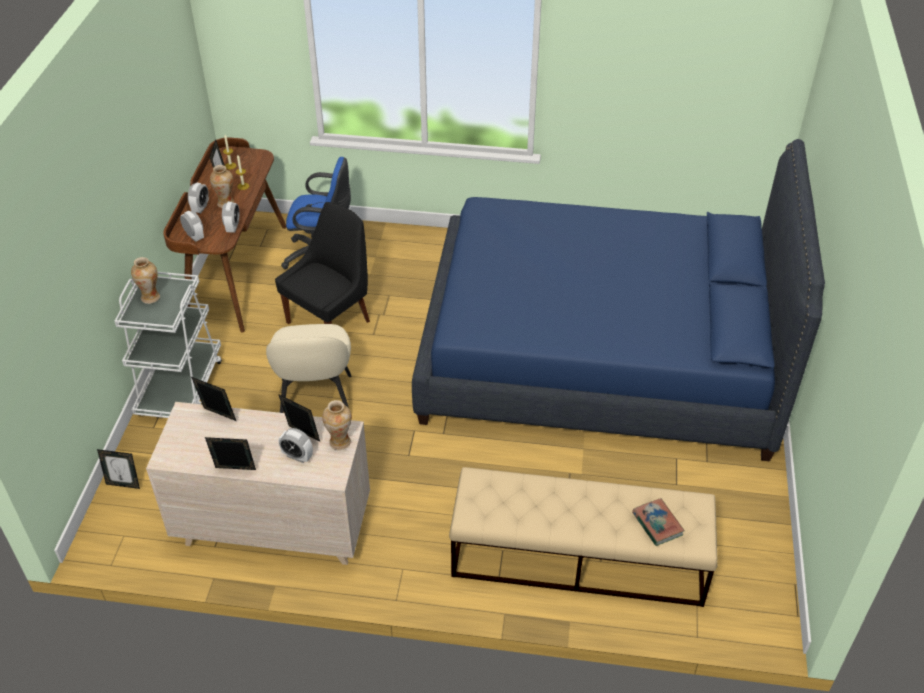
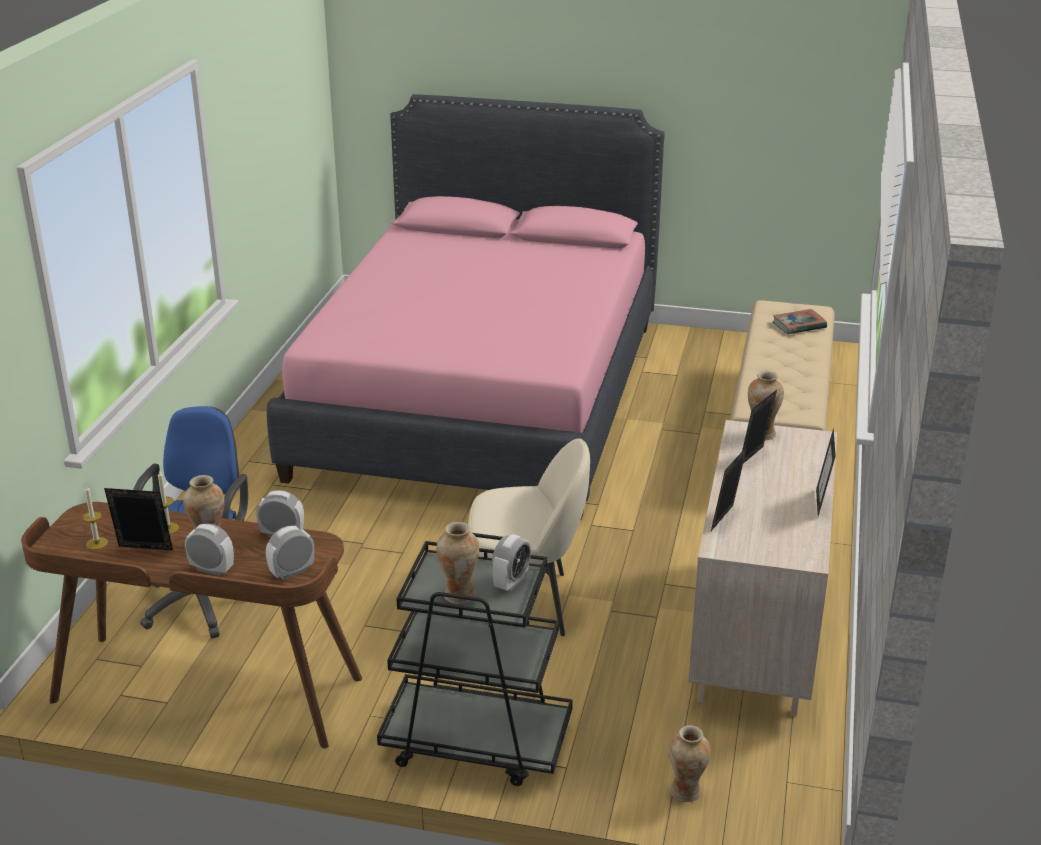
camera: 85 degrees left, 15 degrees down
(124, 484) = (686, 791): picture frame -> vase
(181, 386) = (475, 741): white cart -> black cart
(297, 456) = (789, 461): alarm clock -> alarm clock (511, 582)
(331, 320) = (361, 589): black chair -> none
(599, 356) = (482, 397): blue bed -> pink bed

